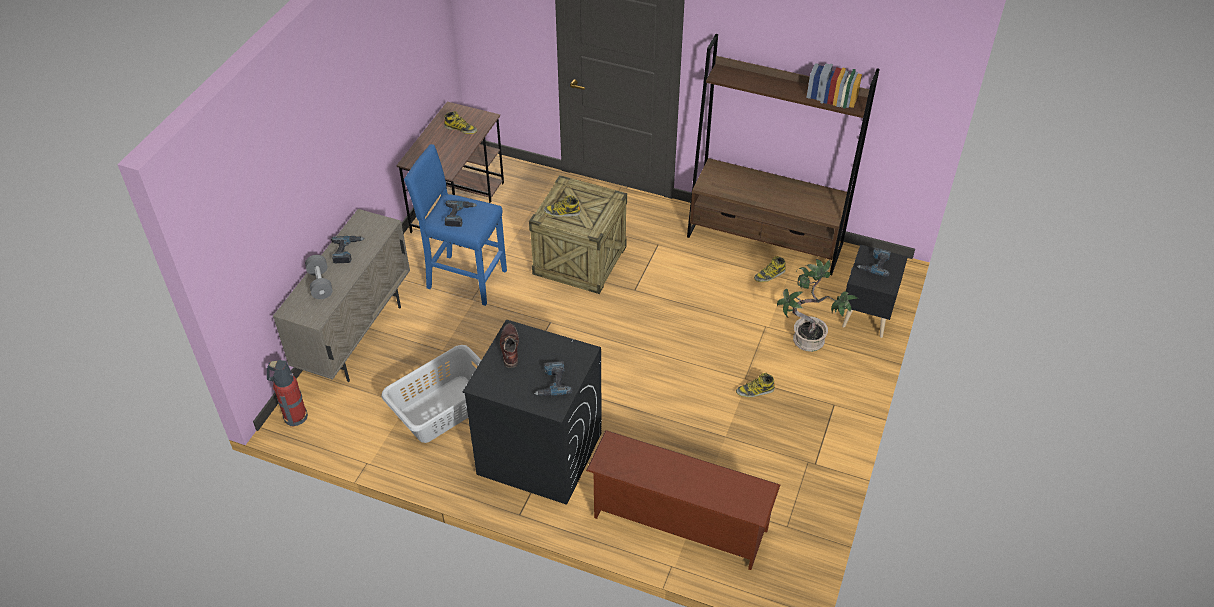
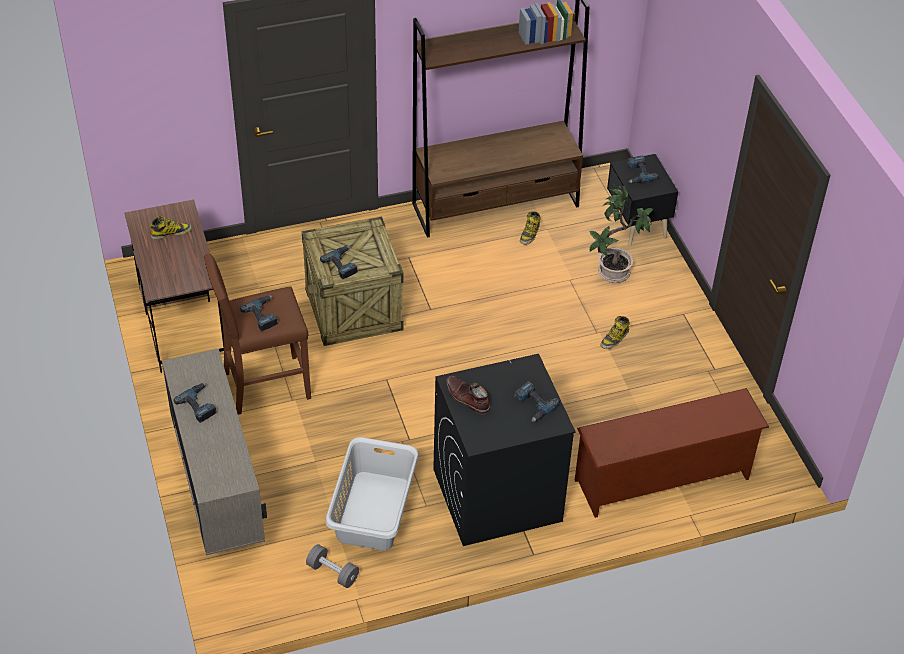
camera: 40 degrees left, 0 degrees up
(294, 416) = (240, 604): fire extinguisher -> none
(320, 284) = (210, 448): grey dumbbell -> grey dumbbell (332, 572)
(465, 279) = (264, 385): blue stool -> brown stool
(562, 212) = (343, 264): boot -> power drill

